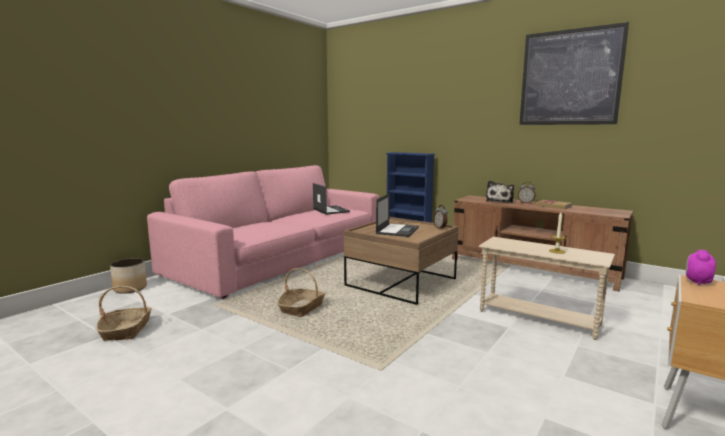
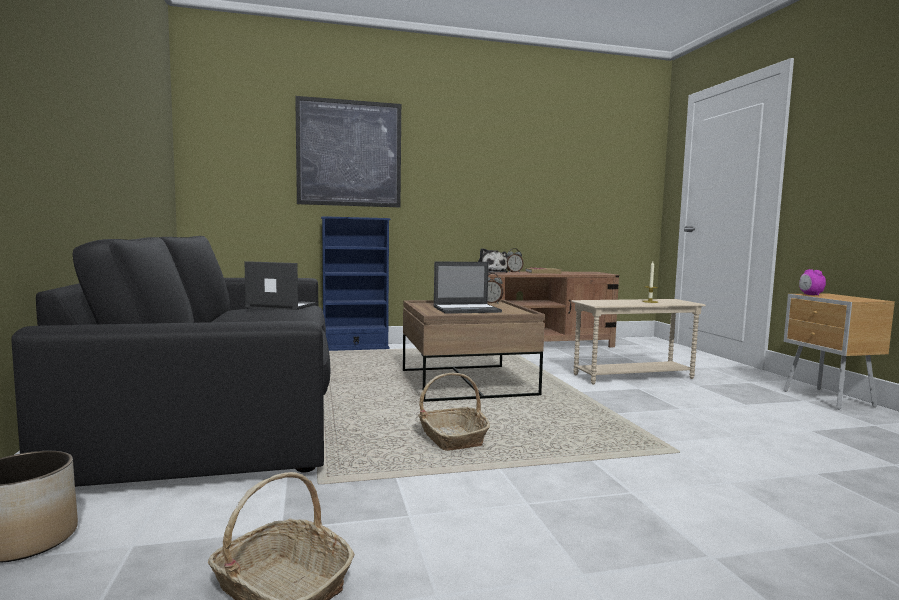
camera: 50 degrees left, 5 degrees down
(282, 257) = (231, 399): pink sofa -> black sofa
(397, 230) = (467, 309): laptop -> laptop turned 105 degrees clockwise
(570, 77) = (536, 139): picture -> picture (349, 153)

